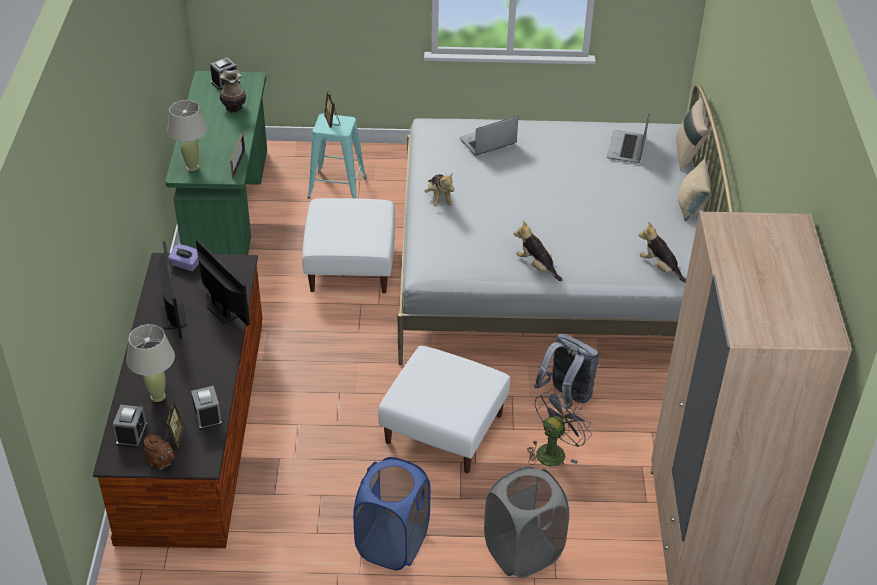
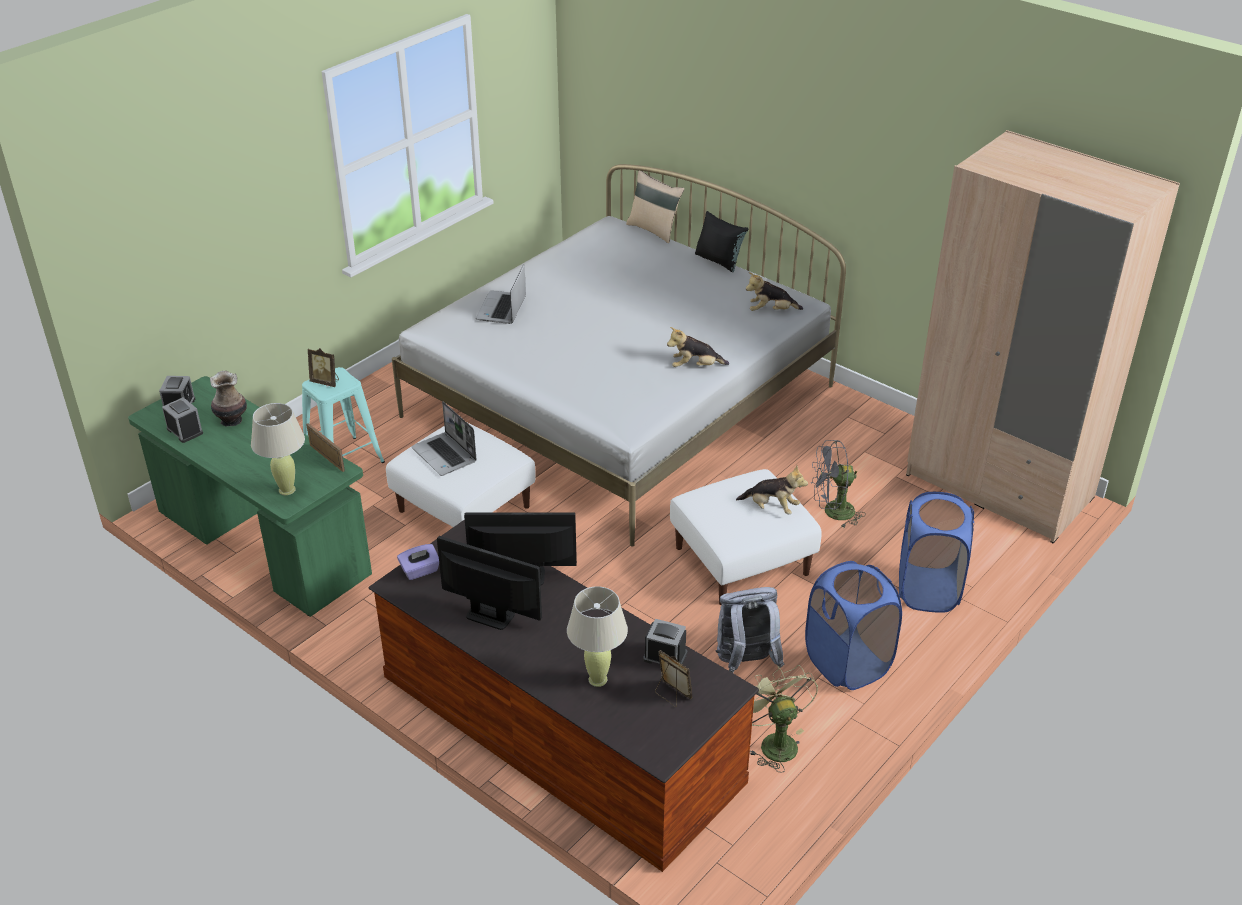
camera: 50 degrees left, 5 degrees down
(132, 434) = (634, 724): alarm clock -> alarm clock (185, 431)
(161, 463) = (698, 720): brown teapot -> none
(276, 542) = (774, 742): none -> green fan
(439, 198) = (541, 371): plush toy -> plush toy (771, 507)
(523, 552) = (928, 590): grey laundry basket -> blue laundry basket
(554, 451) = (832, 512): grey fan -> grey fan turned 90 degrees counterclockwise
(566, 396) = (778, 473): grey backpack -> grey backpack (746, 662)
(627, 148) = (609, 250): laptop -> laptop (445, 455)
(691, 207) = (719, 261): beige pillow -> black pillow

